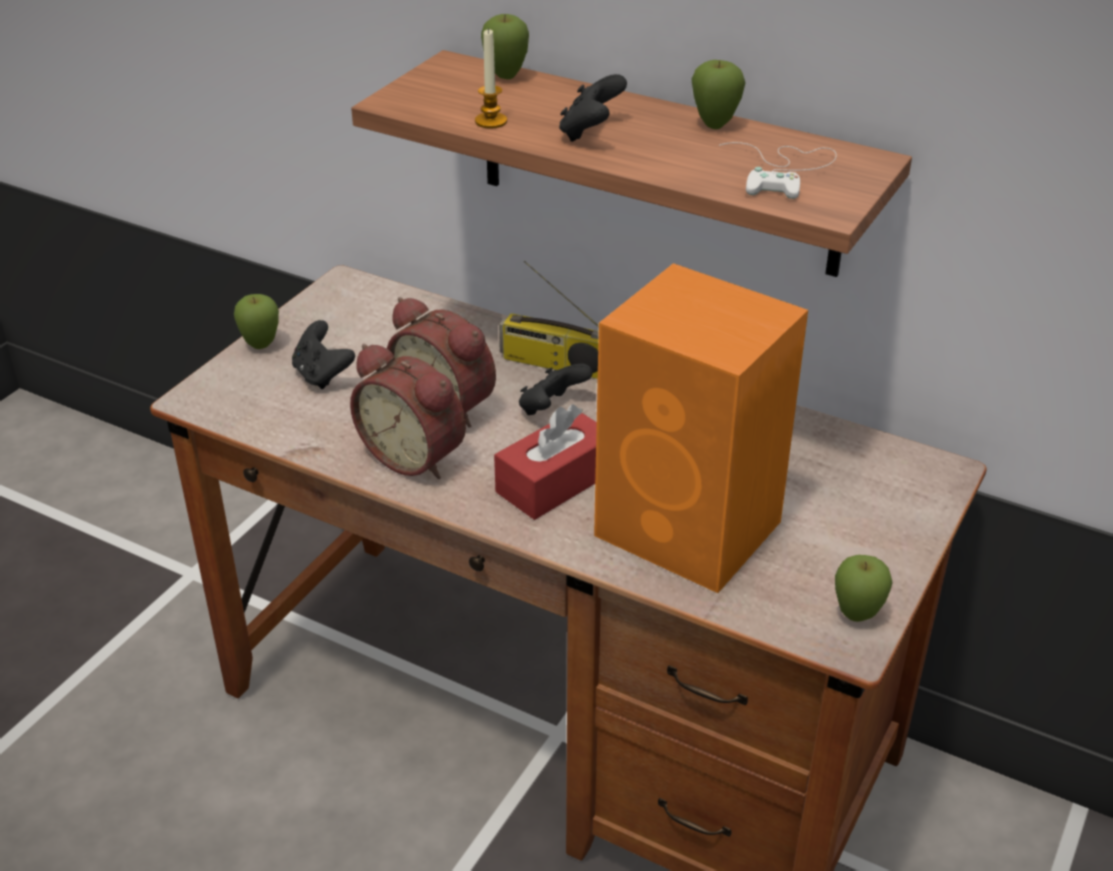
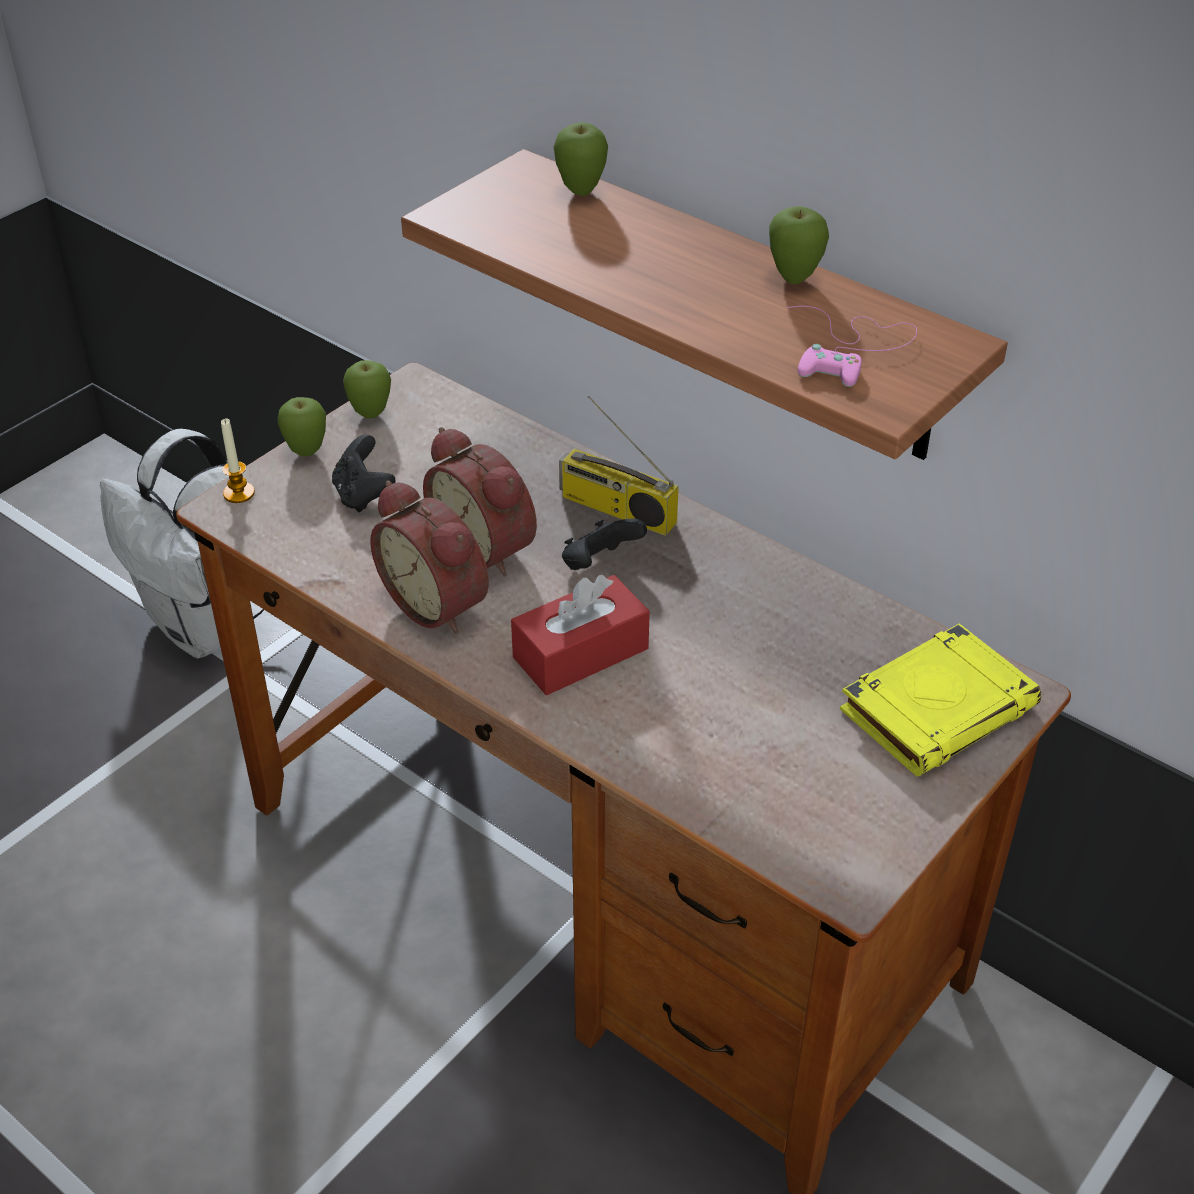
camera: 10 degrees right, 5 degrees up
(150, 541) = (208, 626): none -> white backpack
(491, 121) = (546, 250): candle -> candle (239, 493)
(590, 133) = (651, 276): black game controller -> none
(692, 530) = (714, 729): orange speaker -> none
(784, 171) = (852, 348): white game controller -> pink game controller
(856, 616) = (866, 856): apple -> apple (371, 415)
(880, 490) = (938, 708): none -> yellow book

